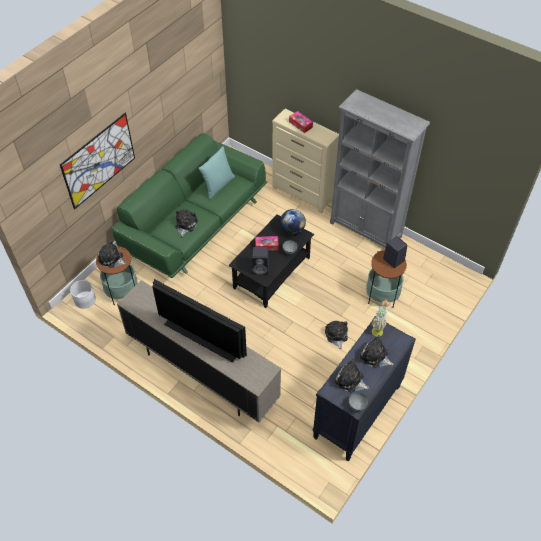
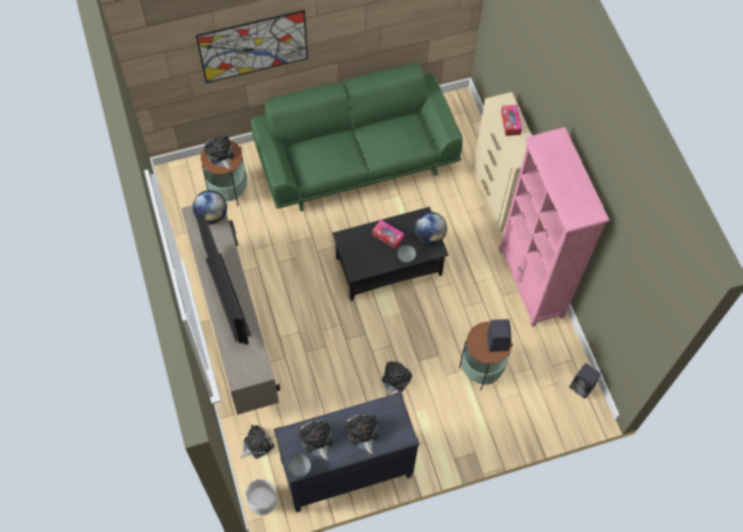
camera: 35 degrees right, 10 degrees up
(85, 299) = (188, 175): white planter -> white planter (262, 500)
(144, 295) = (211, 215): none -> globe
(185, 225) = (325, 160): plush toy -> plush toy (256, 444)
(218, 185) = (395, 134): turquoise pillow -> none
(261, 269) = (360, 258): black speaker -> black speaker (582, 387)
(366, 230) = (531, 283): grey bookcase -> pink bookcase
(378, 329) = (390, 407): potted plant -> none

